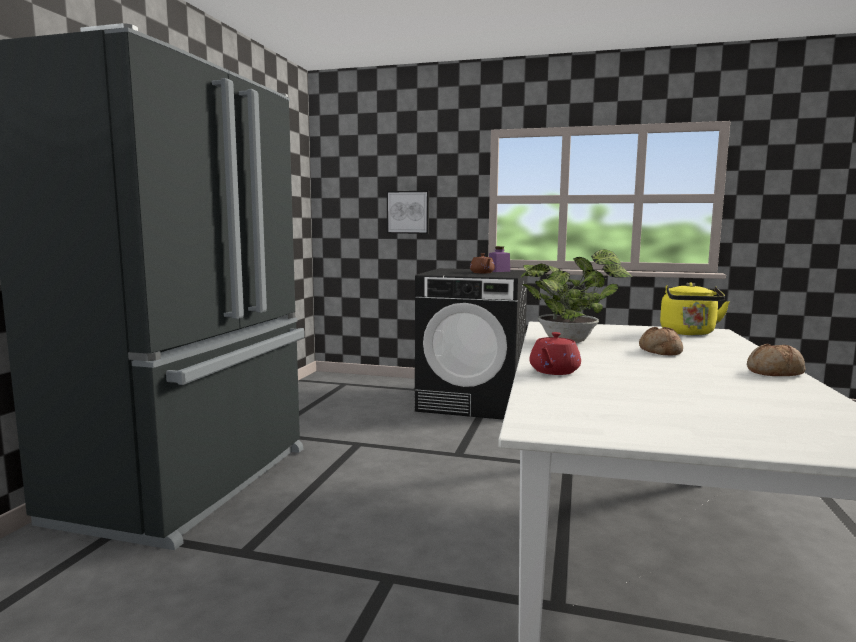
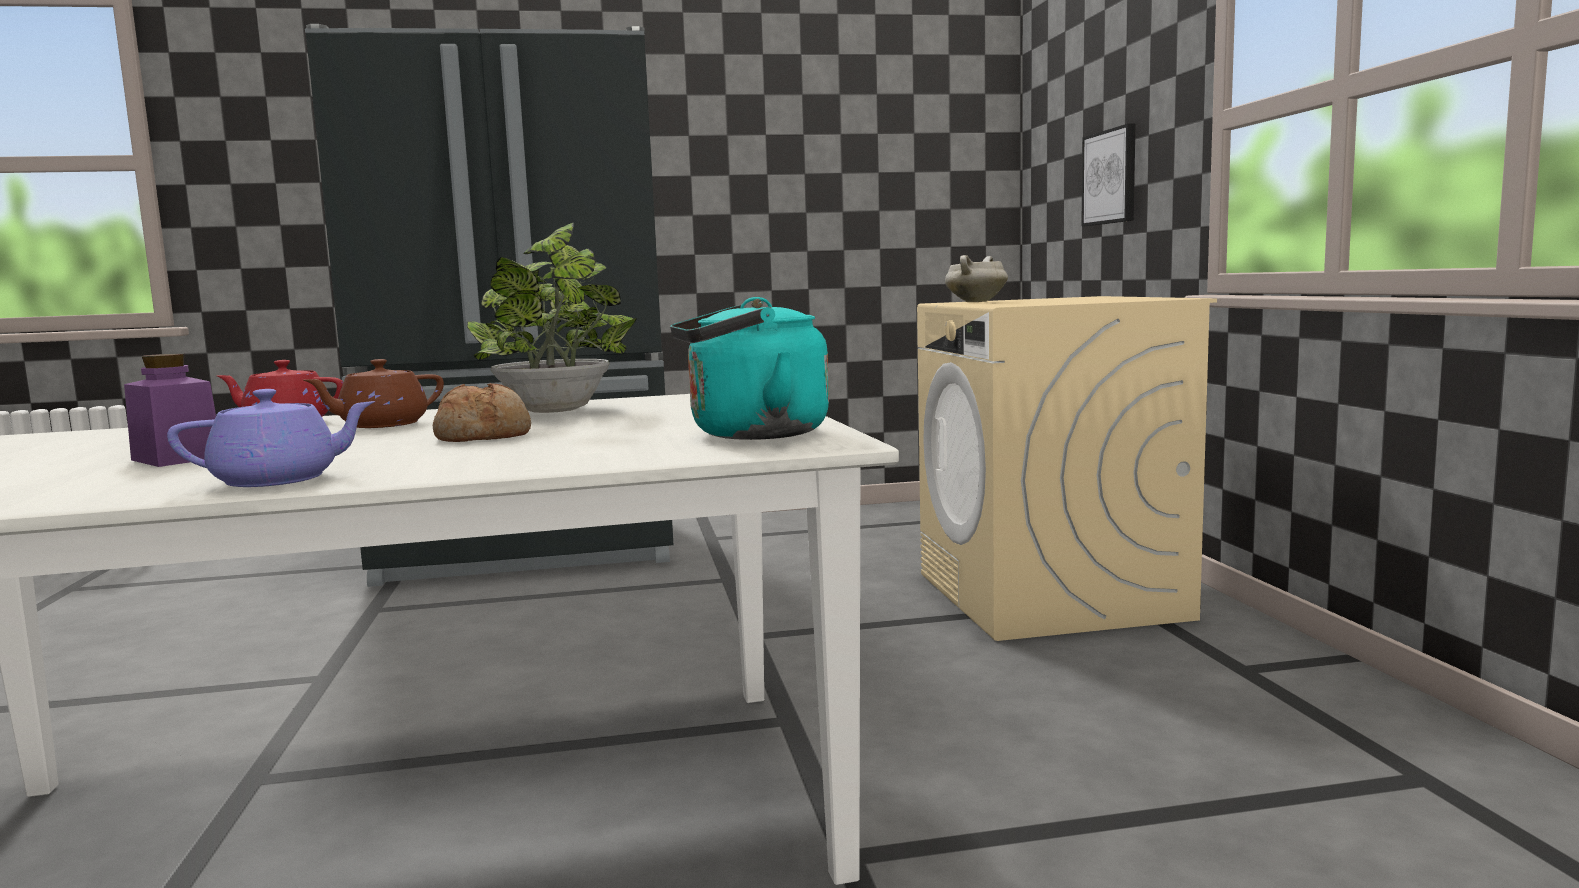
camera: 65 degrees right, 0 degrees up
(447, 273) = (976, 302): none -> white cooking pot
(472, 402) = (1050, 596): black washing machine -> beige washing machine
(482, 273) = (1044, 301): brown teapot -> brown teapot (381, 425)
(499, 271) = (1120, 299): purple jar -> purple jar (177, 458)
(689, 333) = (751, 434): yellow kettle -> turquoise kettle
(775, 372) = (279, 480): bread -> purple teapot

